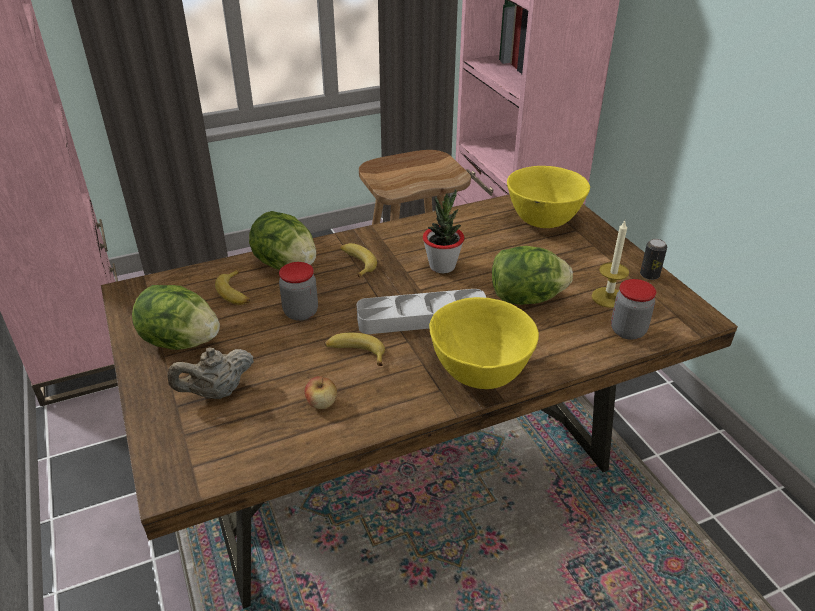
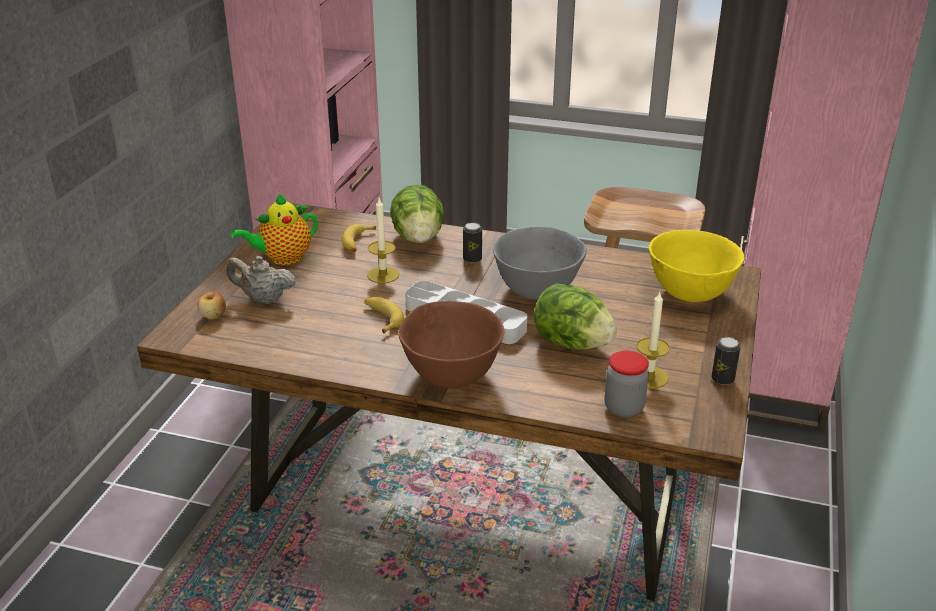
camera: 40 degrees right, 5 degrees down
(181, 341) = (283, 258): lettuce -> teapot
(301, 312) = (383, 275): jar -> candle
(322, 403) = (315, 338): apple -> apple (213, 316)
(356, 263) = (472, 259): banana -> can
(442, 266) = (538, 290): potted plant -> grey bowl
(479, 372) = (451, 374): yellow bowl -> brown bowl

